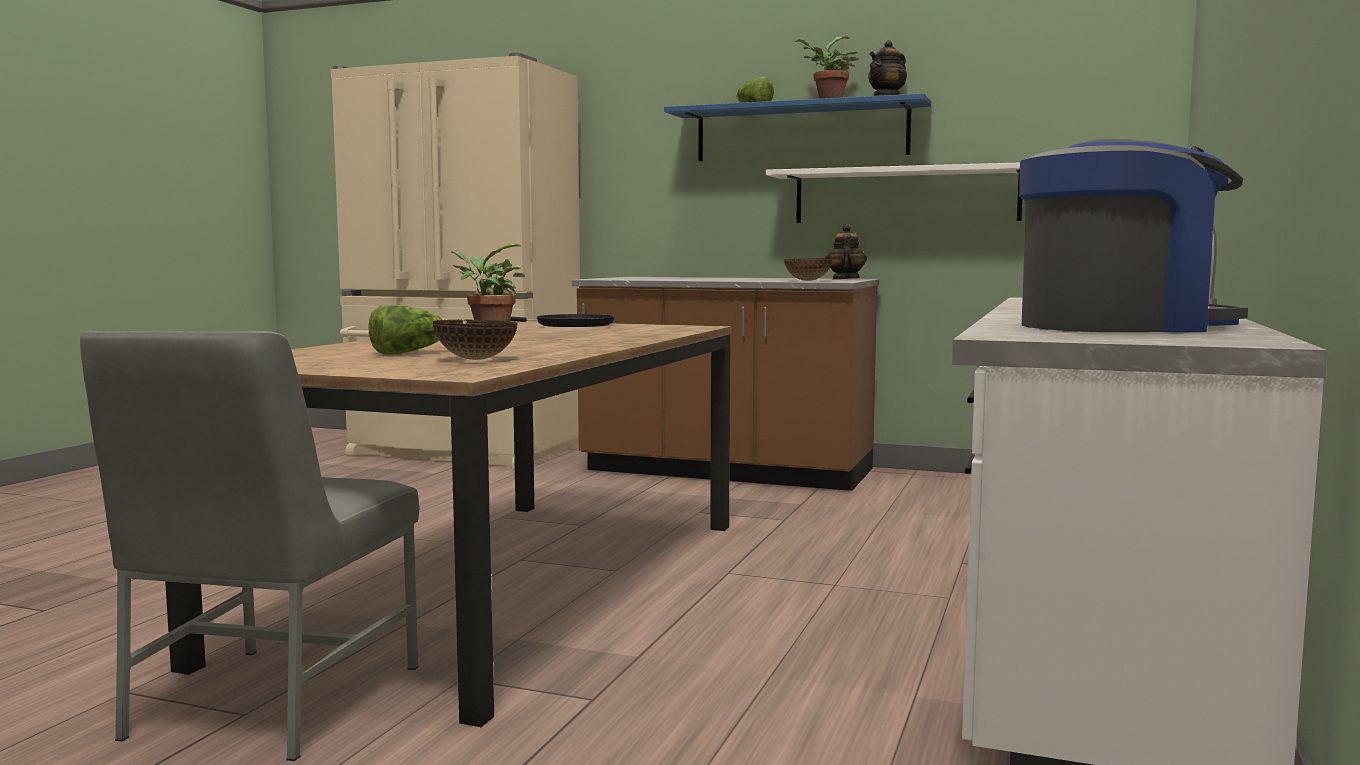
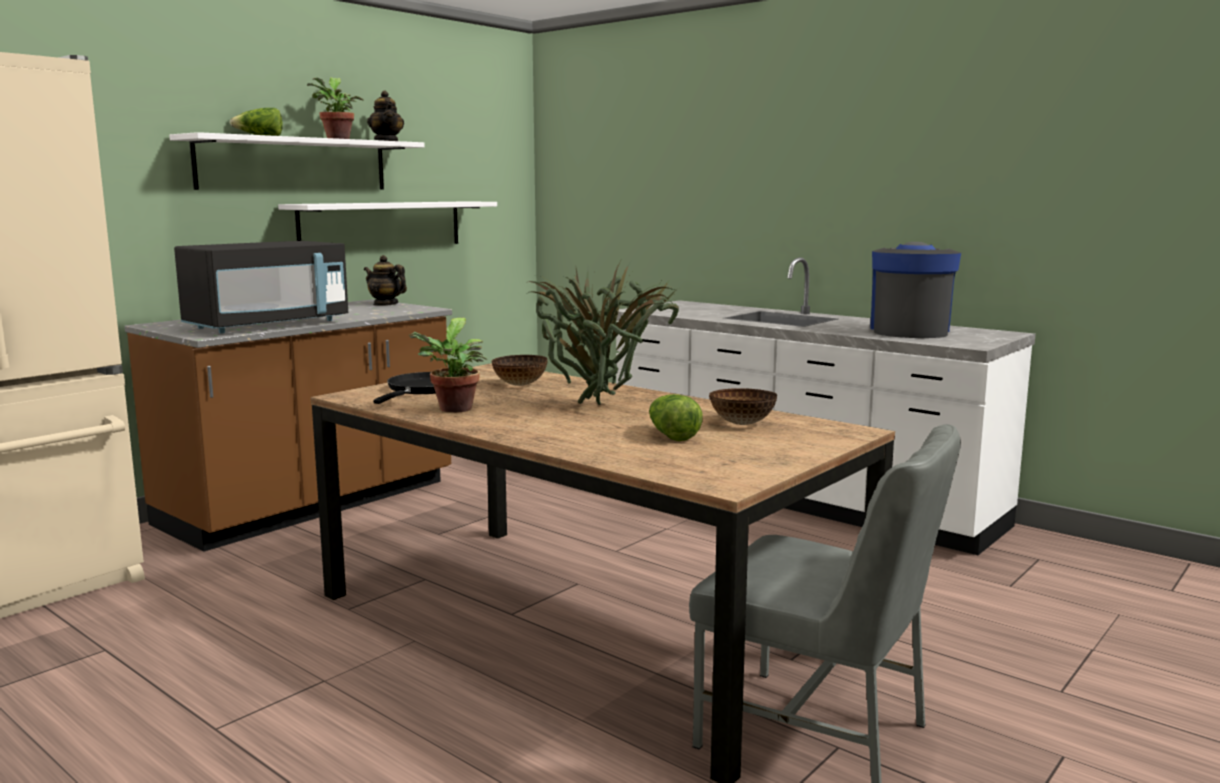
camera: 70 degrees left, 5 degrees up
(531, 342) = (602, 407): none -> potted plant
(664, 279) = (268, 325): none -> black microwave
(801, 132) = (294, 164): blue shelf -> white shelf
(807, 280) = (399, 310): bowl -> bowl (519, 385)

